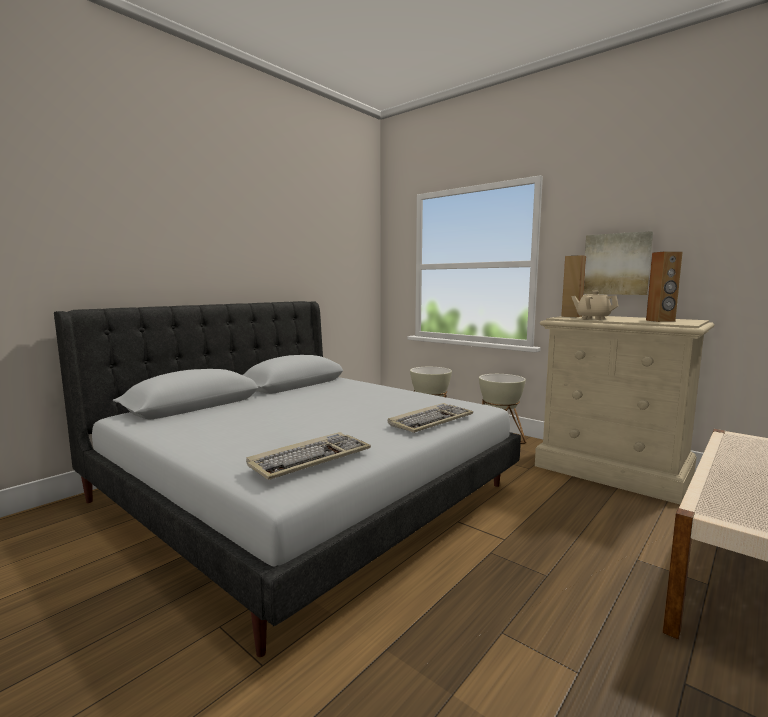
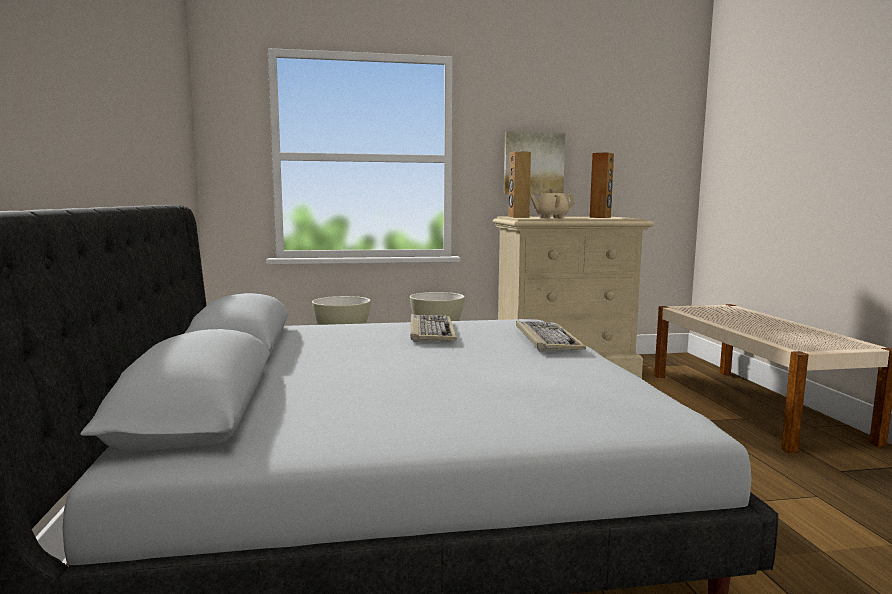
camera: 50 degrees left, 0 degrees up
(310, 458) = (614, 393): keyboard -> keyboard (430, 331)

